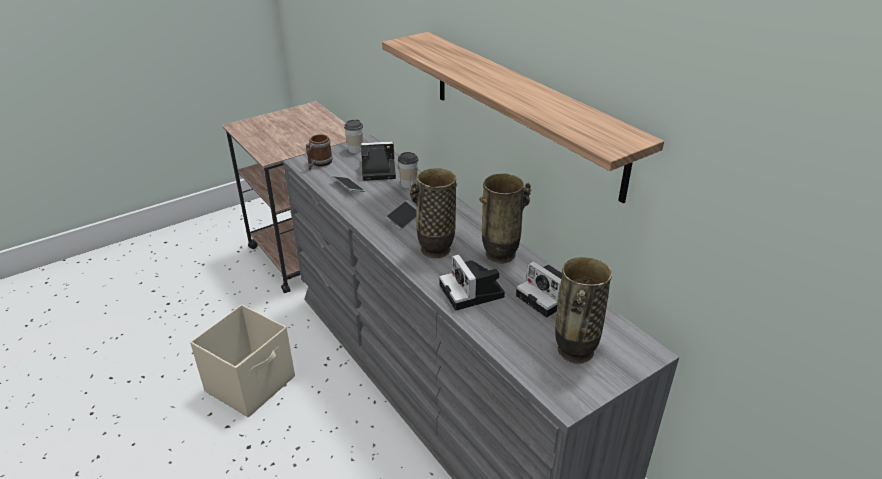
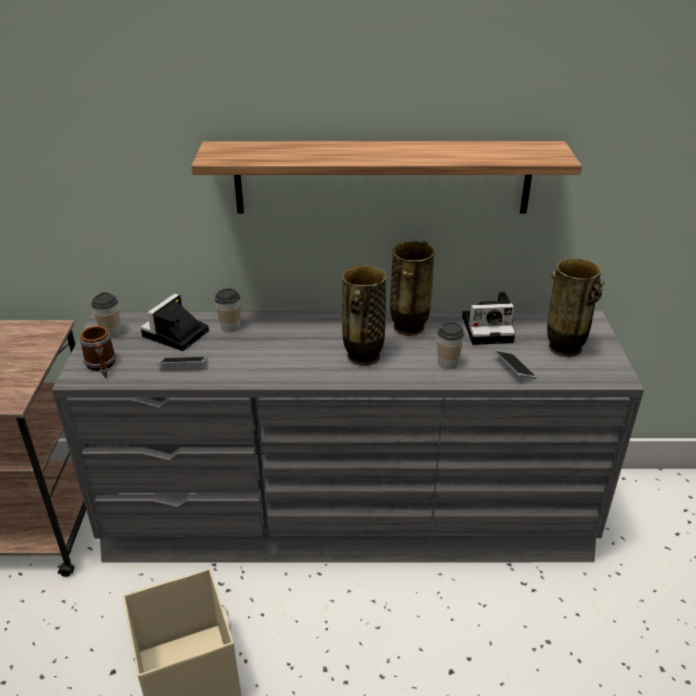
camera: 55 degrees left, 0 degrees up
(403, 218) = (289, 354): phone -> phone (513, 368)
(473, 292) = (447, 363): camera -> cup

